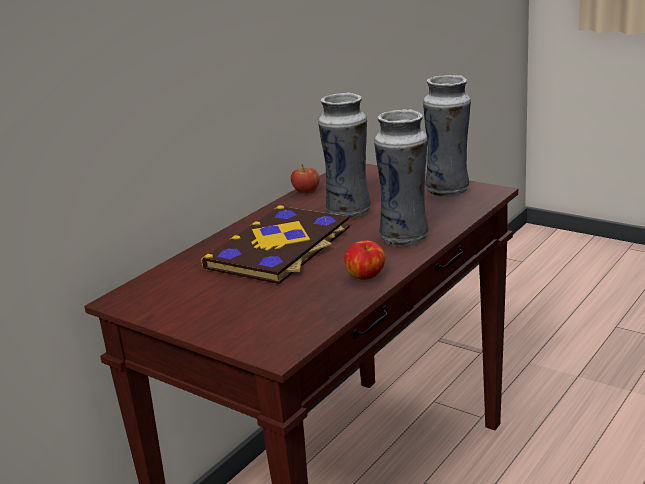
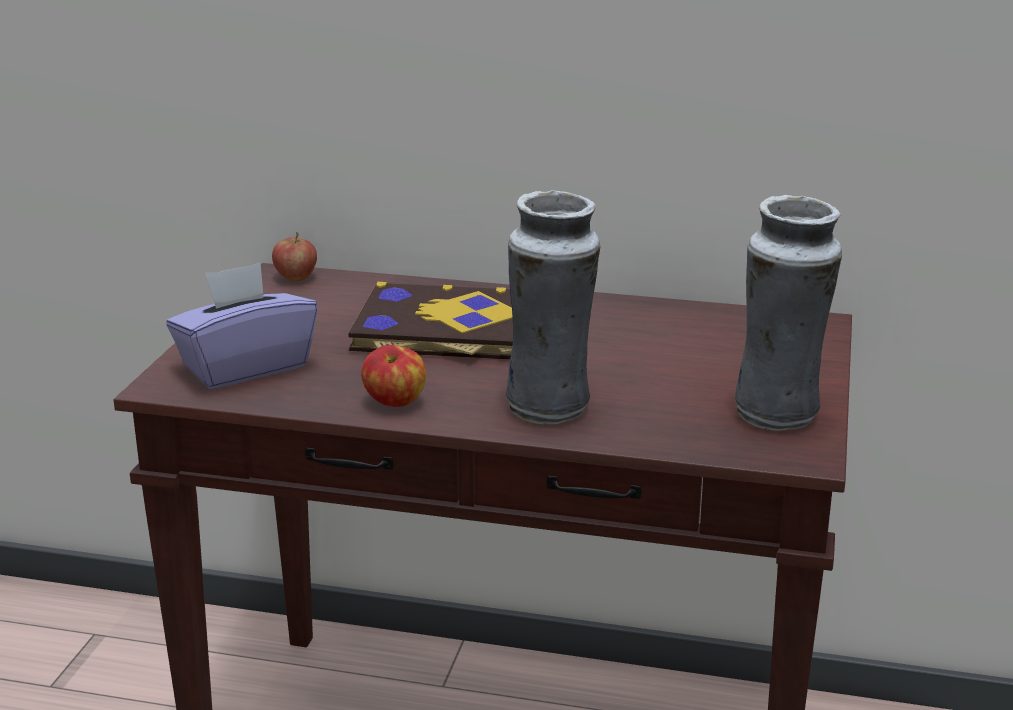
camera: 65 degrees right, 0 degrees up
(273, 321) = (245, 367): none -> purple tissue box
(306, 192) = (681, 309): apple -> apple (295, 278)
(349, 211) = (626, 352): vase -> none

